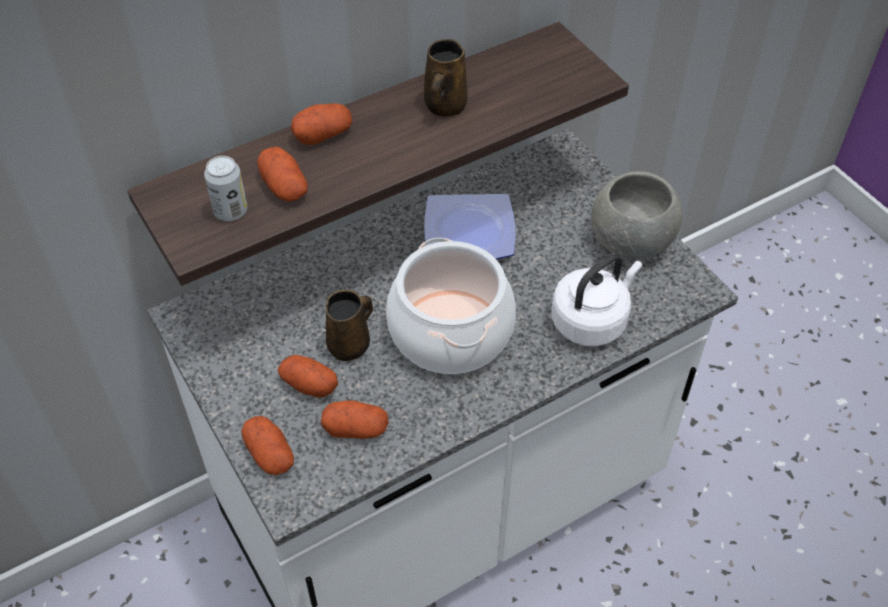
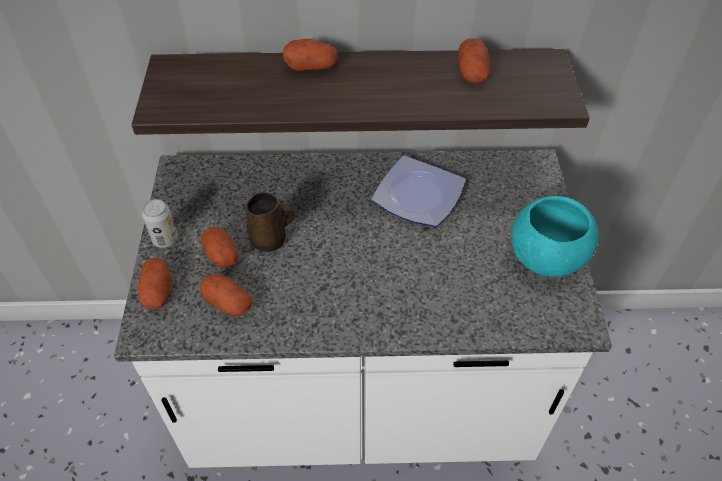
camera: 30 degrees right, 0 degrees up
(230, 211) = (202, 95): can -> can (165, 239)
(284, 187) = (253, 92): potato -> potato (472, 73)
(444, 106) = (418, 79): brown mug -> none
(450, 331) = (349, 263): cooking pot -> none
(591, 320) = (467, 306): white kettle -> none
(632, 241) = (547, 258): grey bowl -> turquoise bowl

